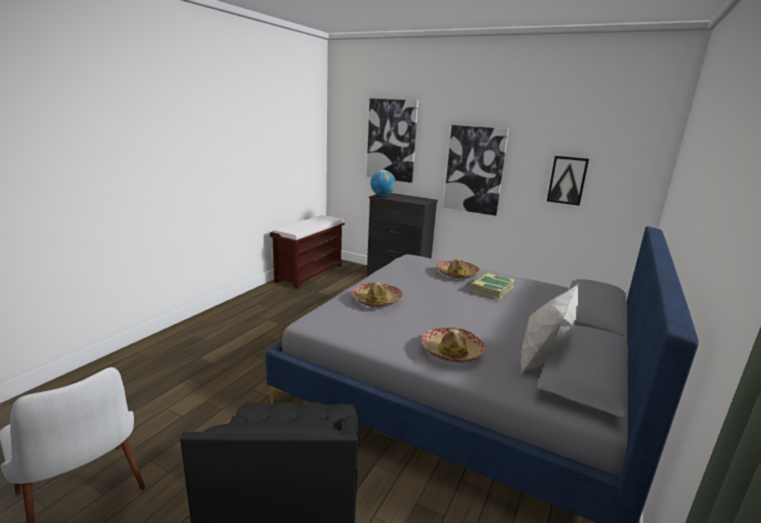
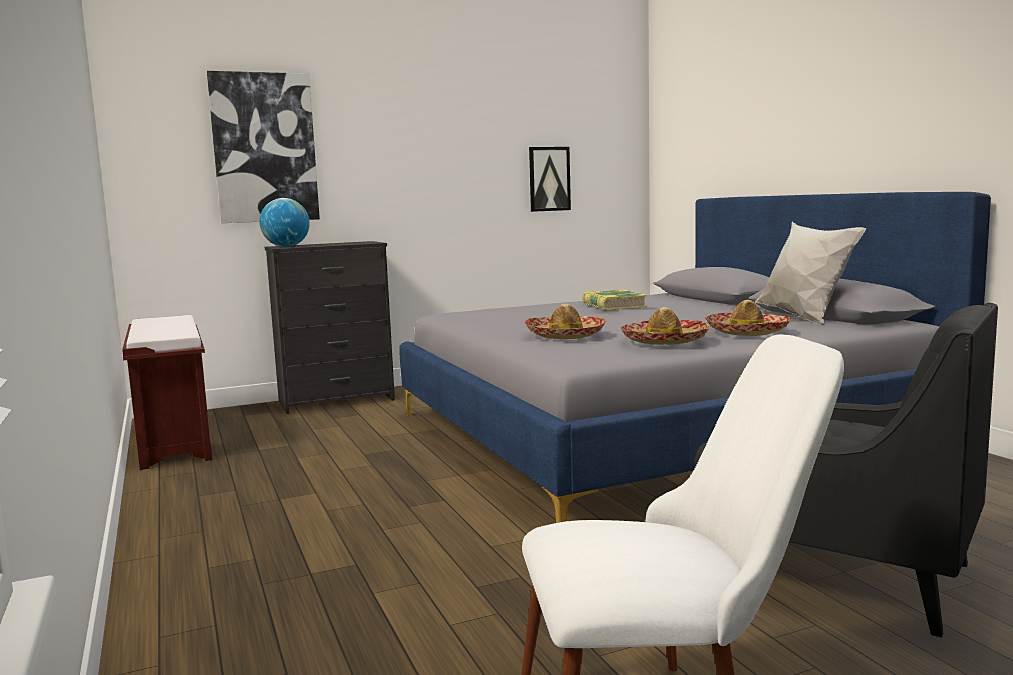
camera: 50 degrees left, 10 degrees down
(457, 274) = (549, 306): hat -> hat (664, 341)
(474, 170) = (424, 182): picture -> none

